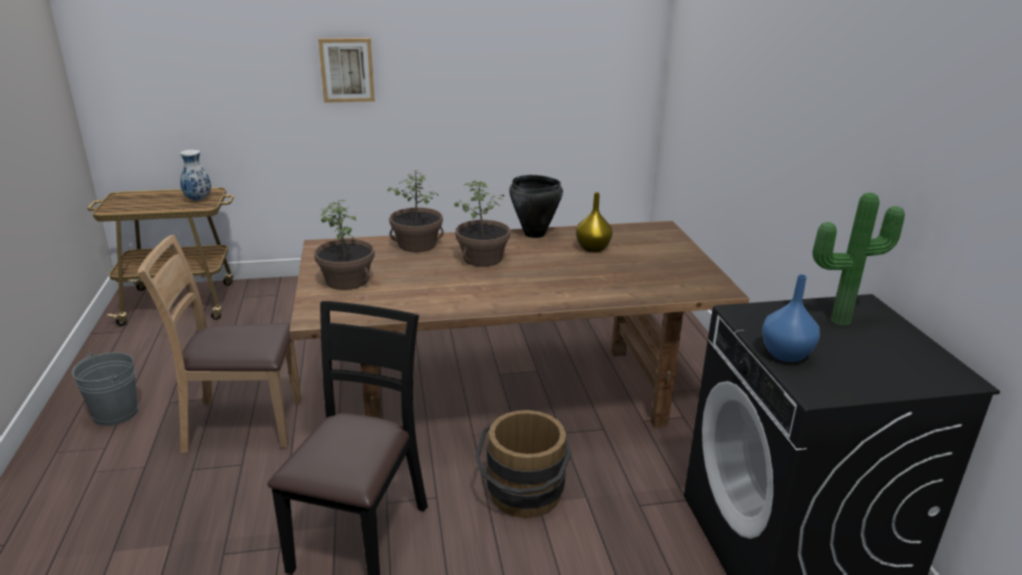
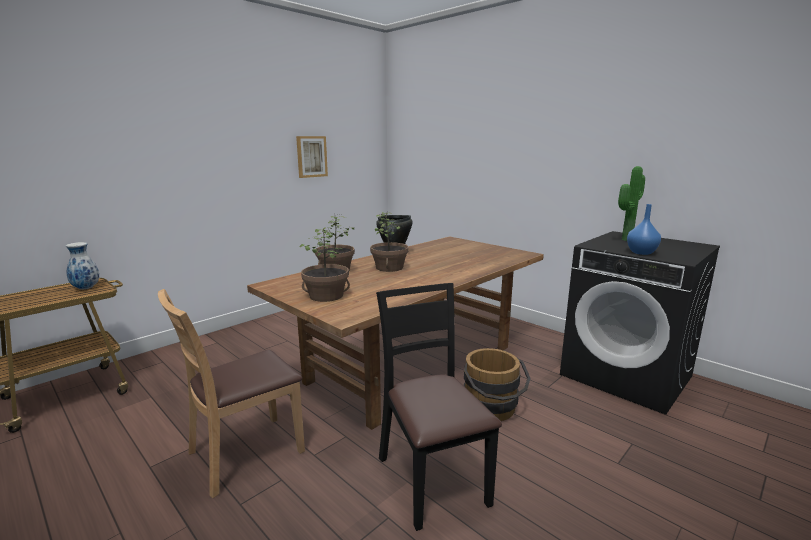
camera: 35 degrees left, 10 degrees down
(115, 413) = (97, 500): grey bucket -> none
(347, 70) = (198, 170): picture -> picture (311, 156)
(593, 249) = (438, 252): yellow vase -> none

